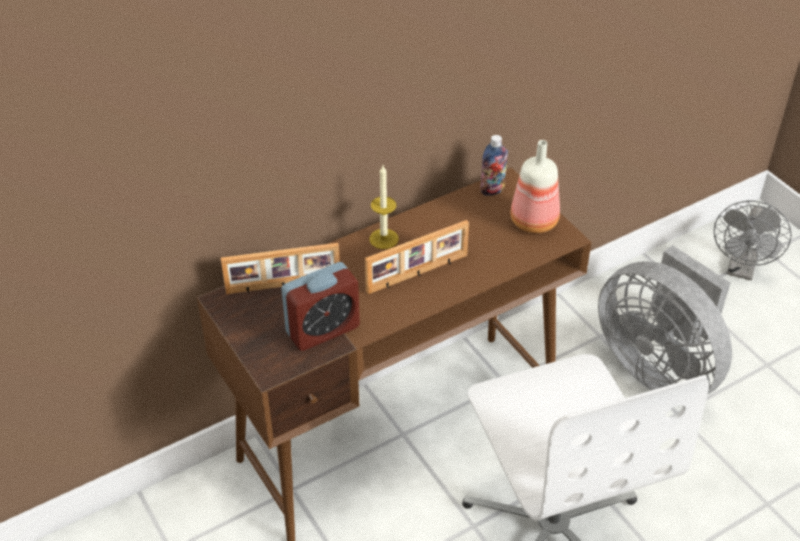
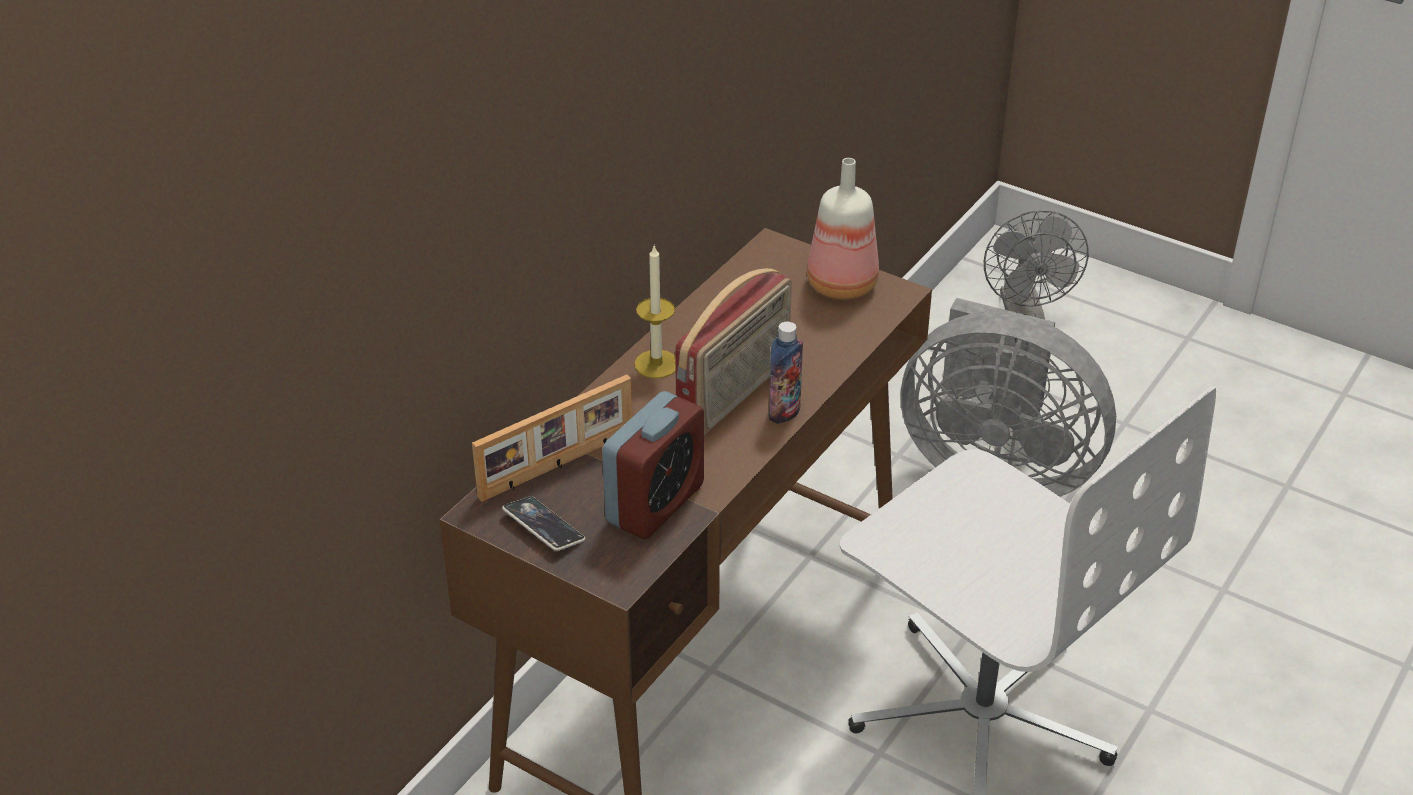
camera: 25 degrees left, 5 degrees down
(249, 323) = (544, 528): none -> phone
(418, 274) = (735, 394): picture frame -> radio
(492, 190) = (760, 262): bottle -> bottle (784, 412)

